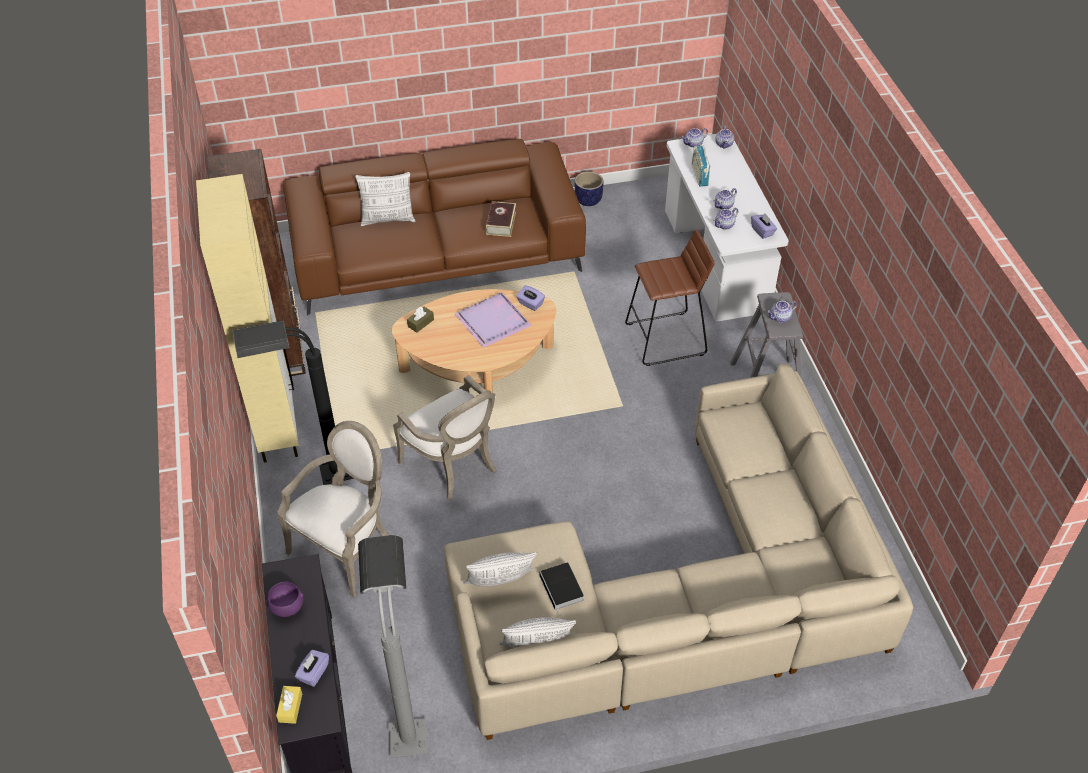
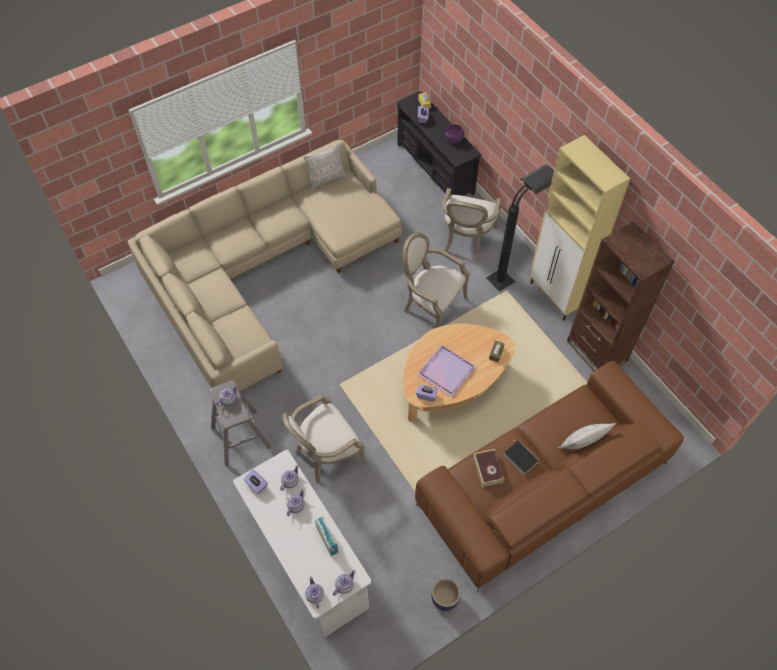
camera: 160 degrees right, 10 degrees up
(406, 715) = (387, 175): grey floor lamp -> none
(500, 585) = (358, 202): pillow -> none
(562, 589) = (324, 208): book -> book (519, 457)
(666, 339) = (325, 454): brown stool -> armchair

